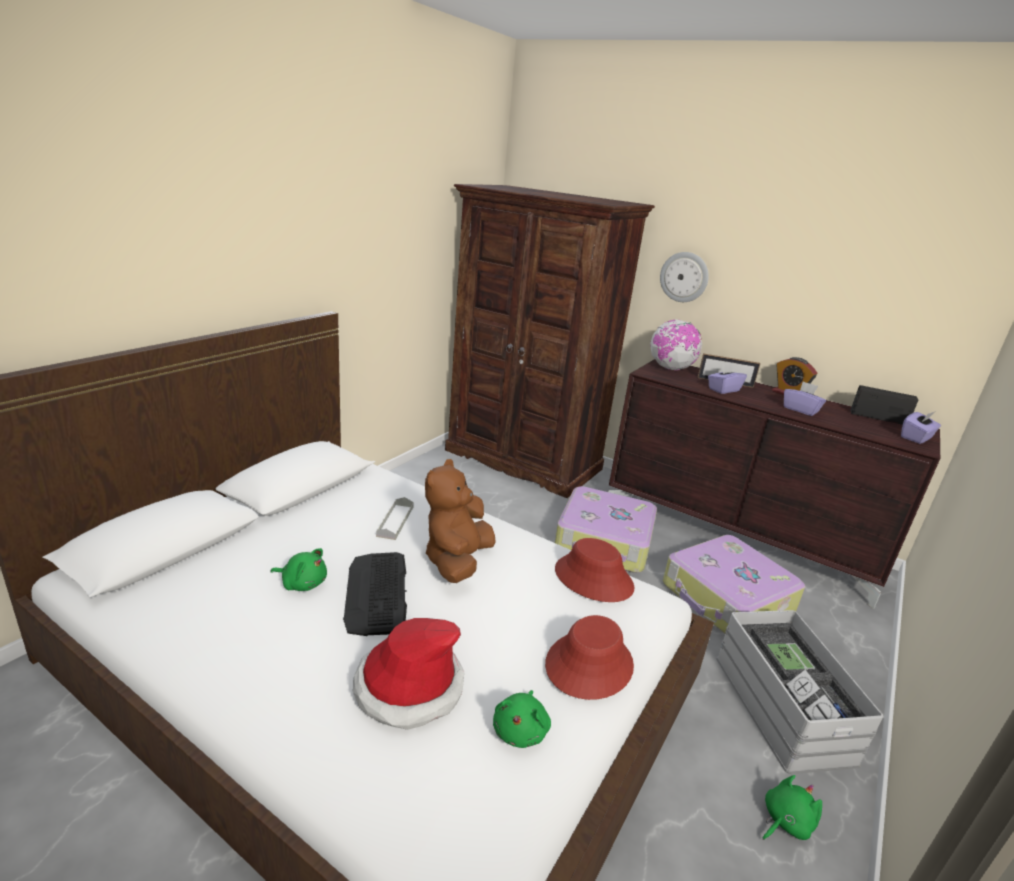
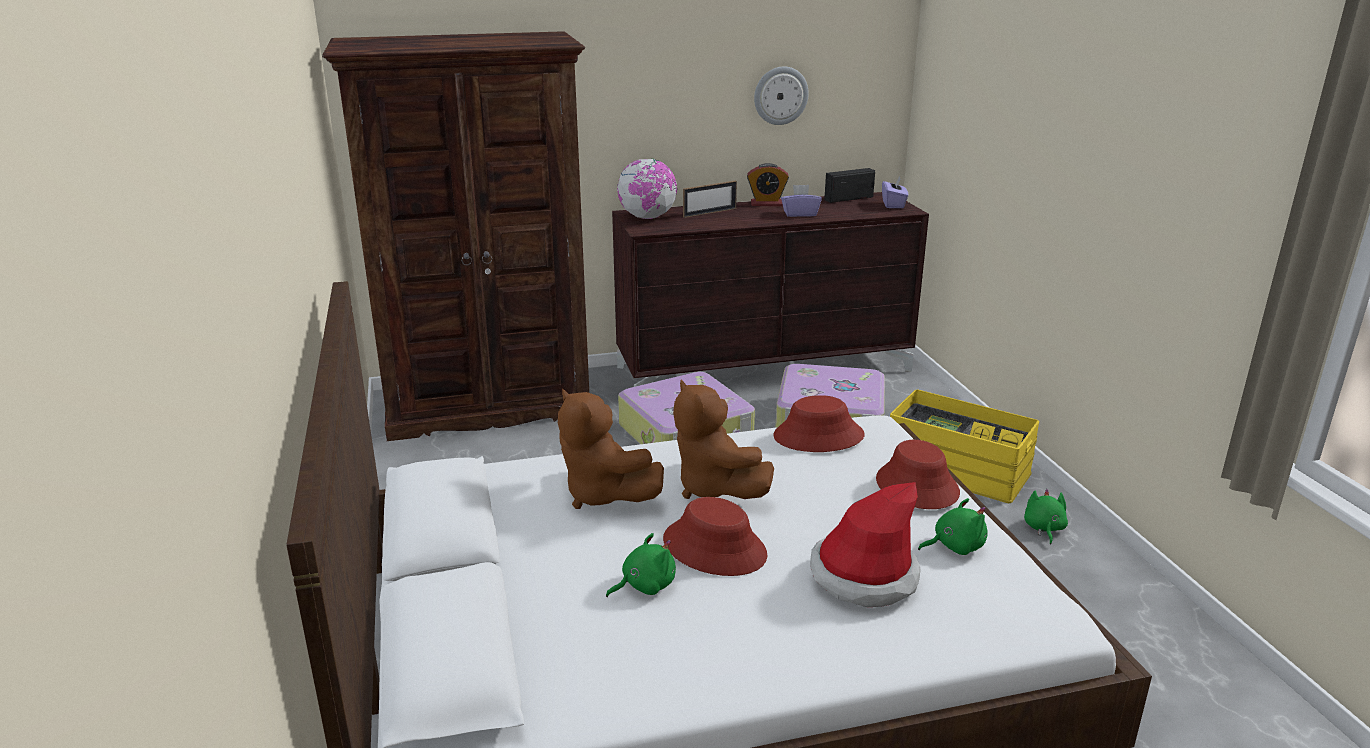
camera: 45 degrees left, 0 degrees up
(377, 593) = (715, 547): keyboard -> red hat
(395, 521) = (603, 495): grey tray -> brown plush toy
(520, 730) = (954, 546): green plush toy -> green plush toy turned 75 degrees counterclockwise
(684, 277) = (617, 108): wall clock -> wall clock (780, 95)
(723, 390) = (723, 220): purple tissue box -> none
(783, 707) = (958, 468): grey storage box -> yellow storage box

